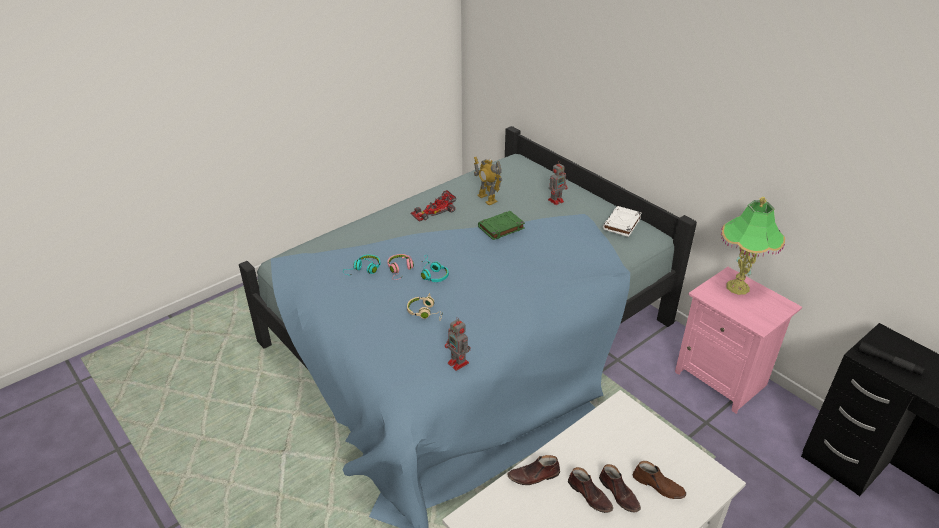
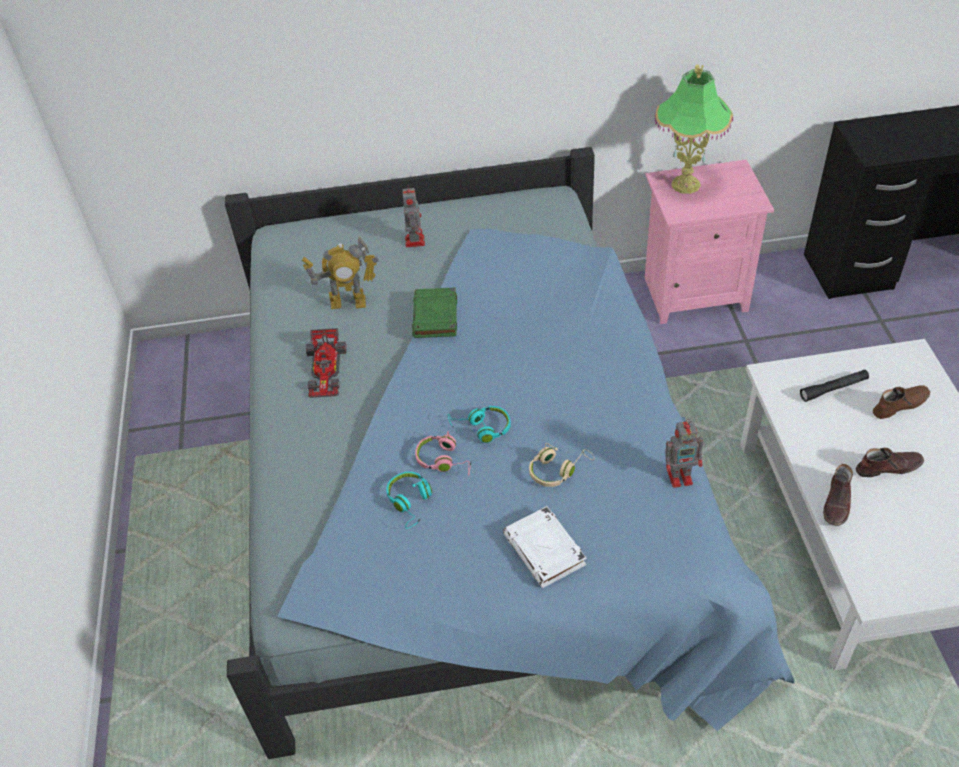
camera: 55 degrees left, 10 degrees up
(619, 494) = (896, 441): brown shoe -> none
(622, 224) = (519, 209): white book -> white book (545, 551)
(888, 362) = (891, 147): black flashlight -> black flashlight (833, 389)

